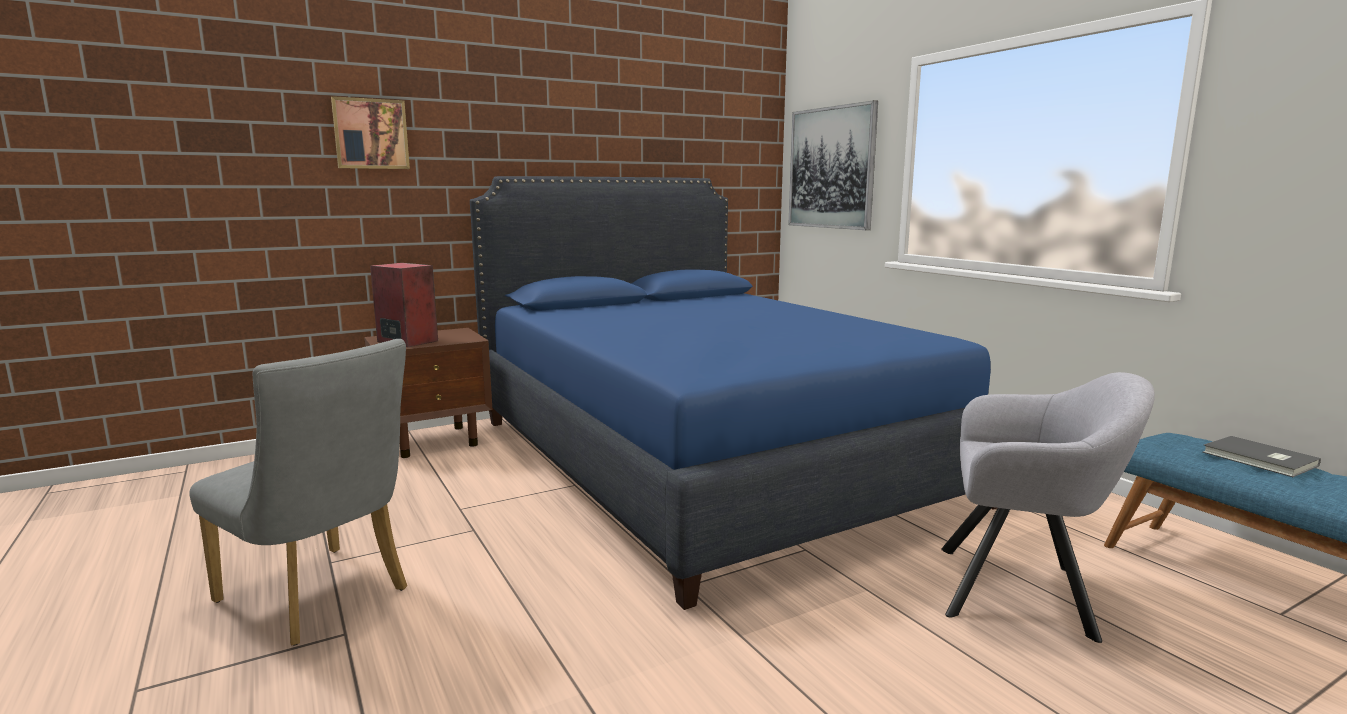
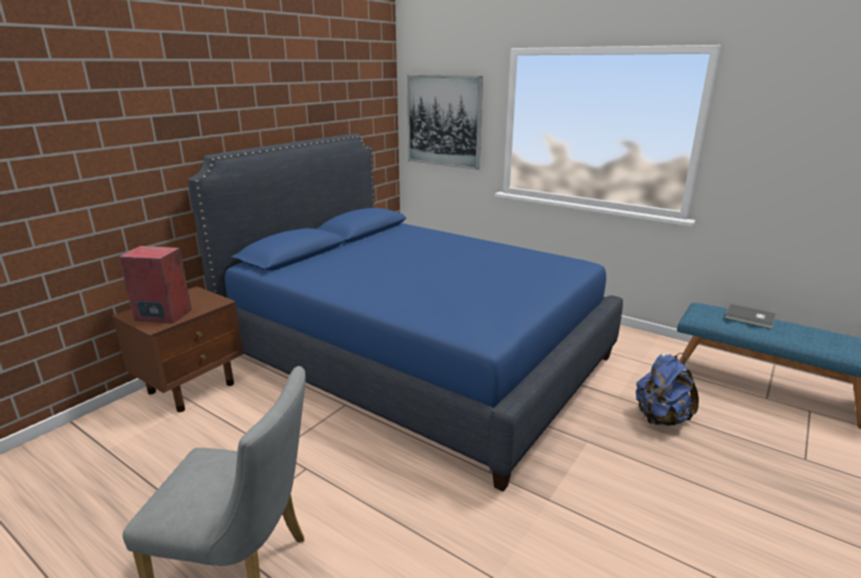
camera: 25 degrees left, 10 degrees up
(370, 134) = (86, 128): picture -> none
(1025, 592) = (660, 418): grey armchair -> blue backpack

